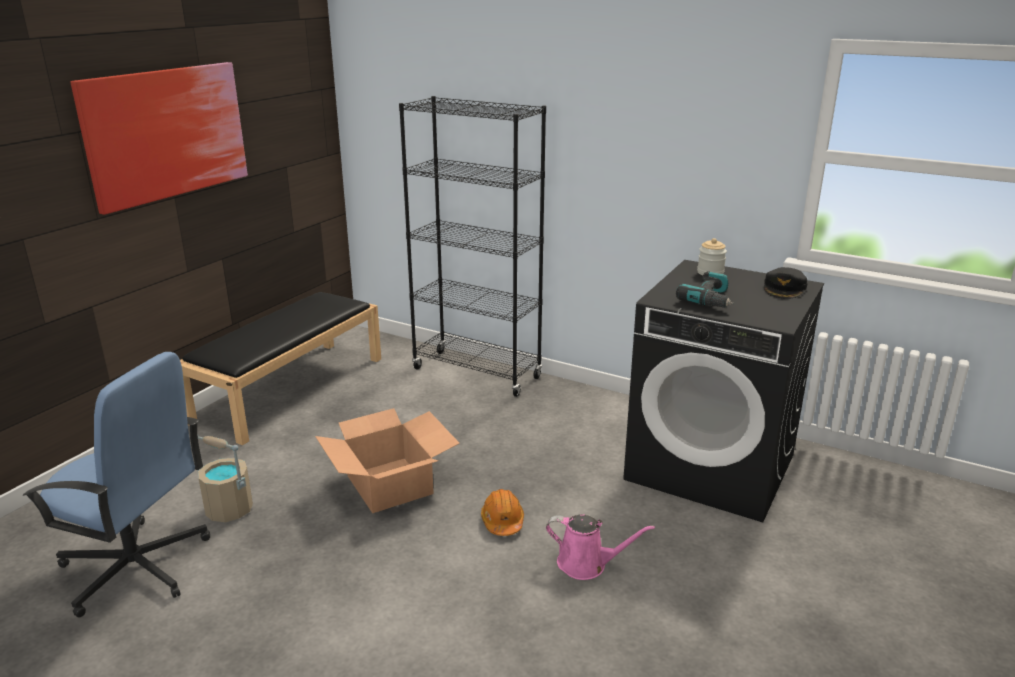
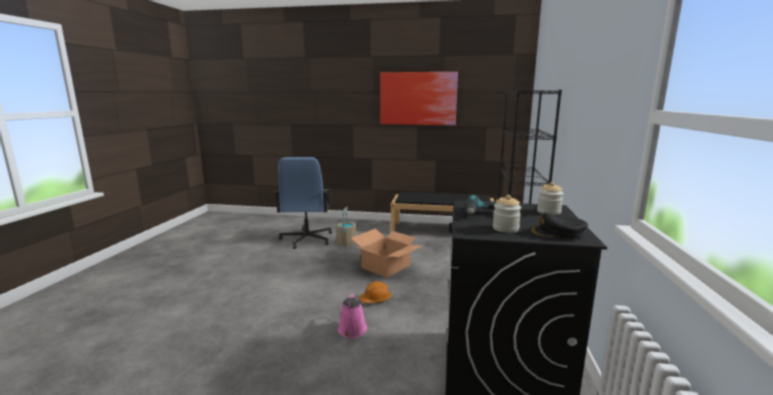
camera: 70 degrees right, 10 degrees down
(767, 304) = (505, 228): none -> jar

